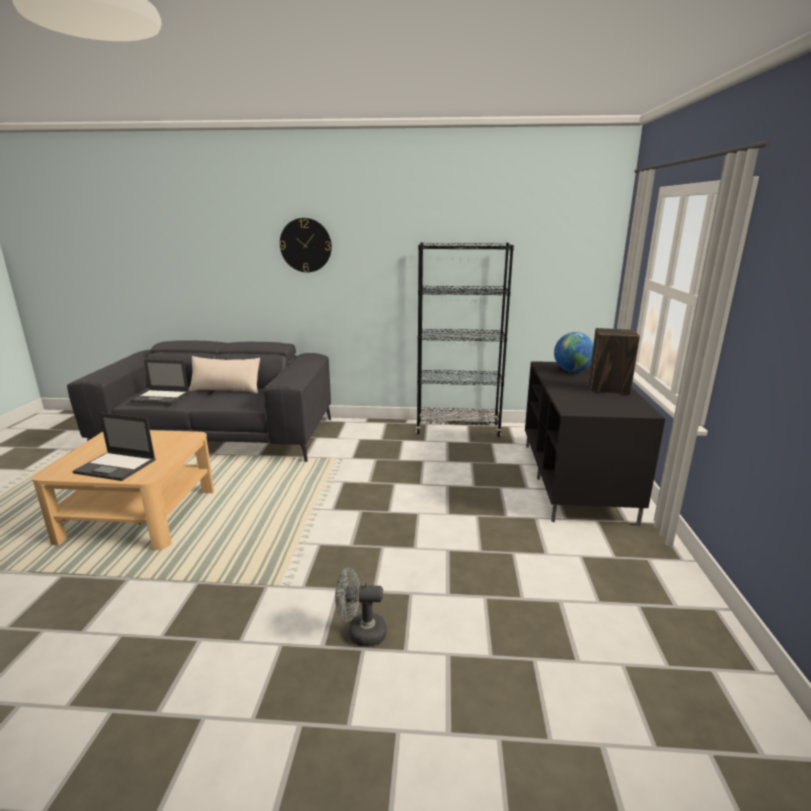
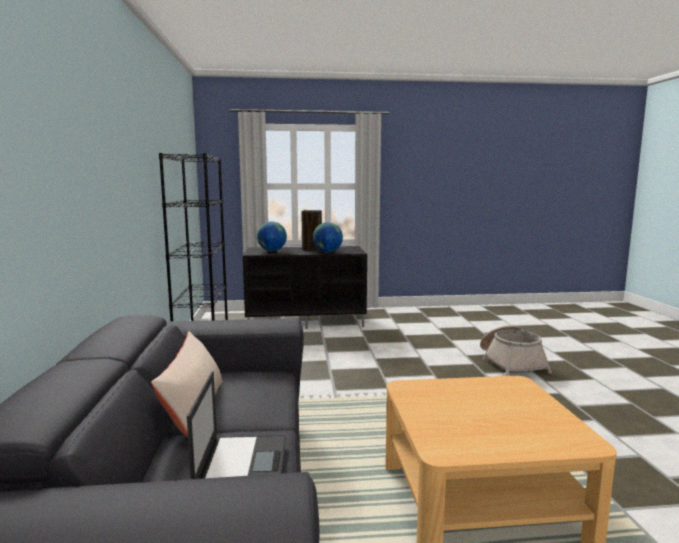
camera: 100 degrees left, 10 degrees down
(116, 466) = (520, 405): laptop -> none
(305, 245) = (98, 147): wall clock -> none
(360, 633) = (511, 363): grey fan -> basket
(568, 395) = (327, 252): none -> globe

